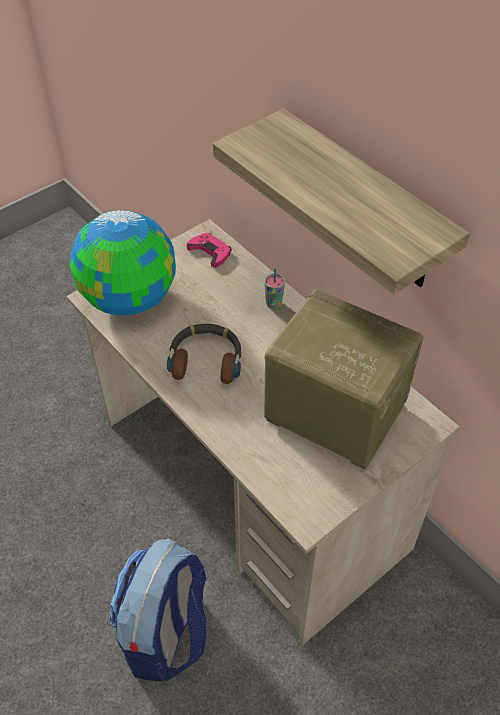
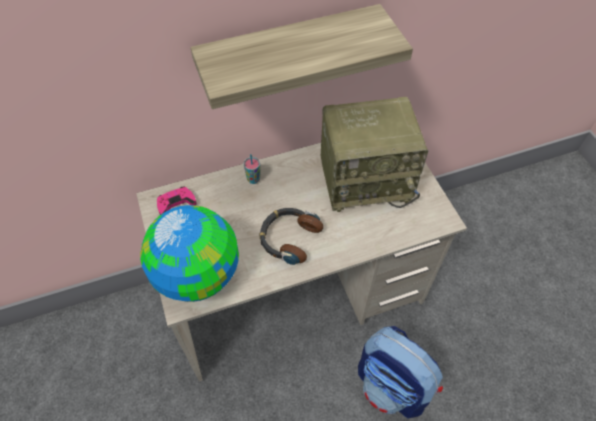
camera: 70 degrees left, 5 degrees up
(331, 413) = (366, 179): radio -> radio turned 150 degrees counterclockwise

